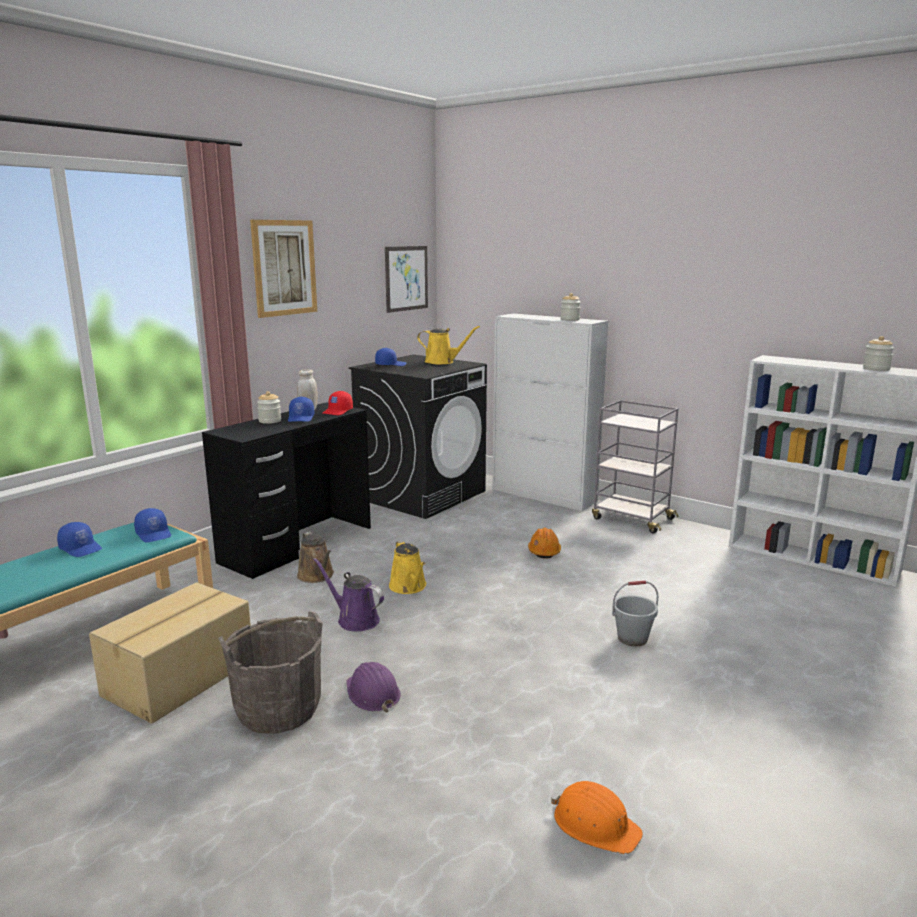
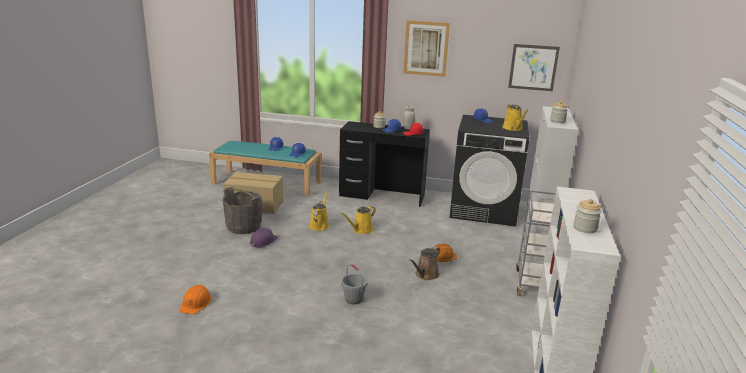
camera: 65 degrees right, 5 degrees up
(317, 576) = (353, 207): brown watering can -> brown watering can (425, 275)
(355, 619) = (319, 225): purple watering can -> yellow watering can

